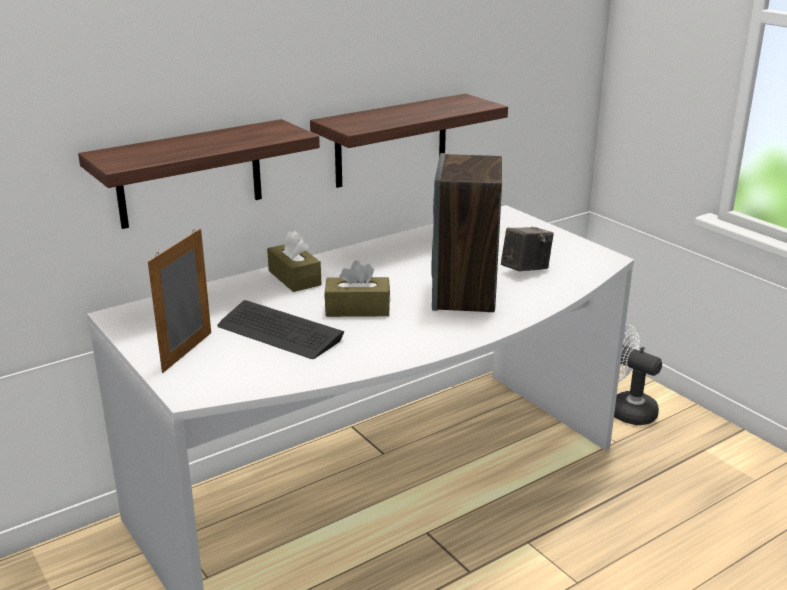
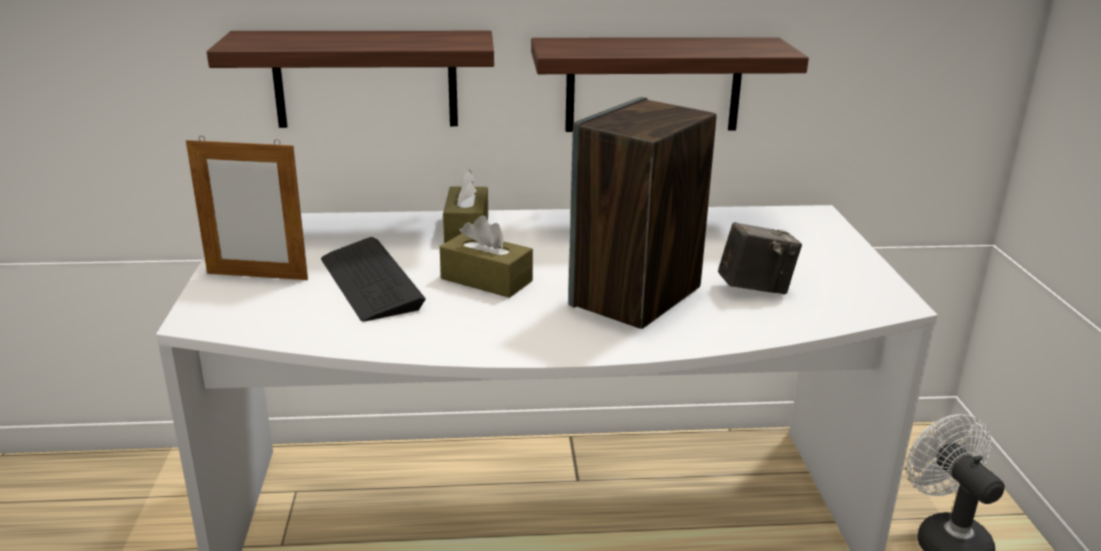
camera: 30 degrees right, 0 degrees up
(187, 352) = (257, 276): picture frame -> picture frame turned 135 degrees counterclockwise

